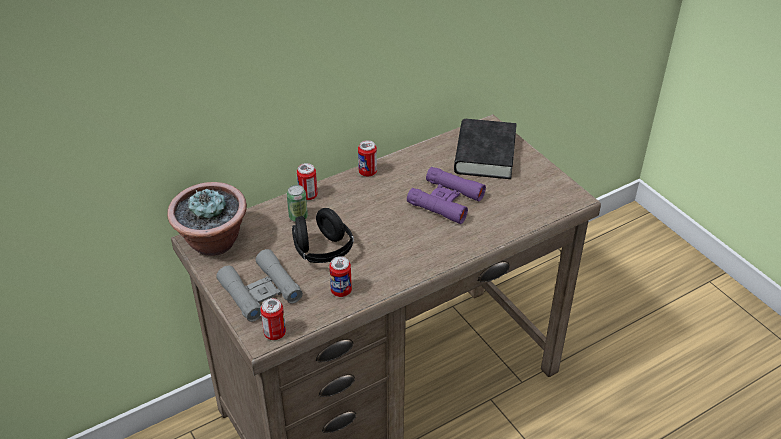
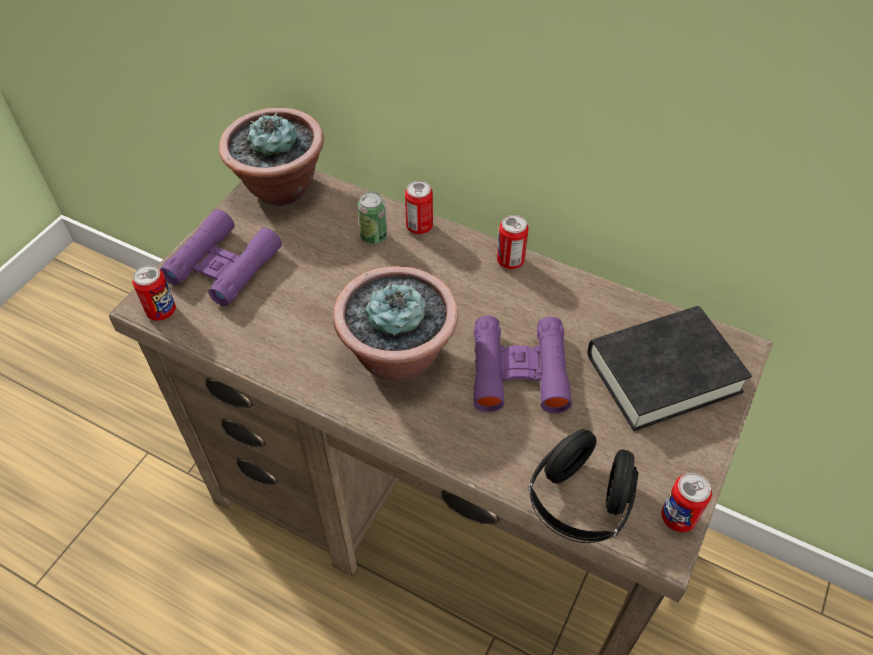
camera: 60 degrees right, 10 degrees up
(260, 291) = (224, 266): grey binoculars -> purple binoculars
(323, 251) = (327, 288): black headphones -> black headphones (579, 502)
(341, 291) = (267, 339): can -> can (678, 517)
(399, 241) = (398, 356): none -> potted plant

